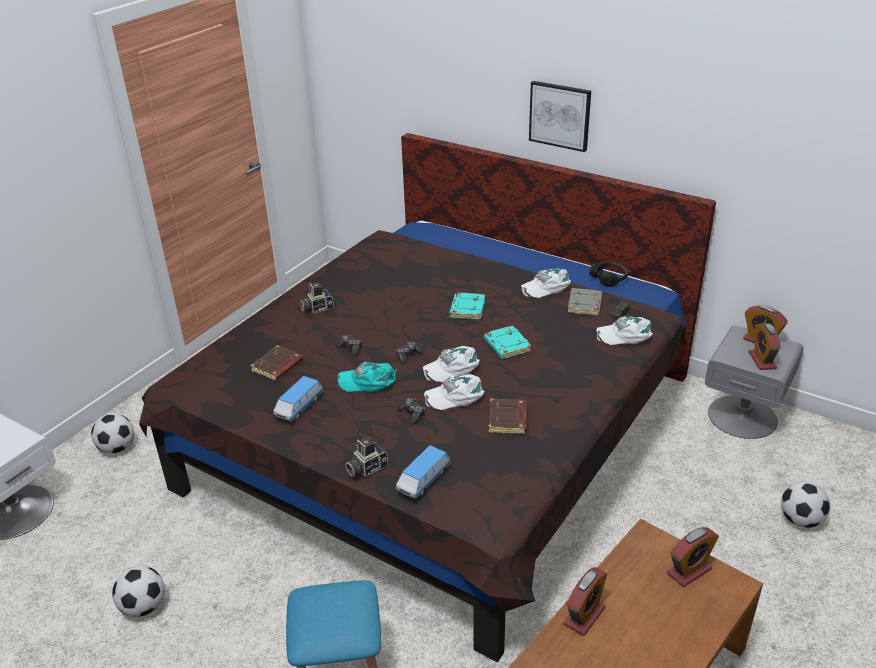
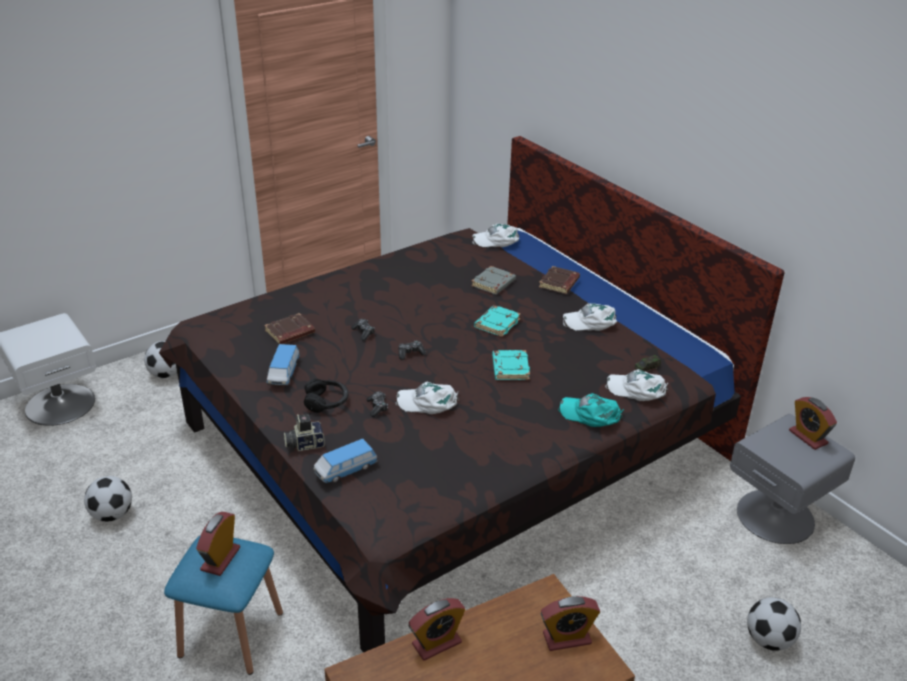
camera: 20 degrees right, 0 degrees up
(299, 407) = (284, 373): toy car -> toy car turned 45 degrees counterclockwise
(317, 308) = (359, 288): camera -> none
(368, 381) = (359, 367): turquoise cap -> turquoise cap (591, 414)
(452, 368) = (443, 375): white cap -> white cap (497, 240)
(508, 420) = (461, 438): brown book -> brown book (559, 283)
(560, 115) = (653, 146): picture -> none
(585, 305) = (617, 349): grey book -> grey book (493, 284)
(609, 278) = (664, 329): black headphones -> black headphones (326, 401)
(762, 360) = (794, 458): alarm clock -> alarm clock (220, 559)

